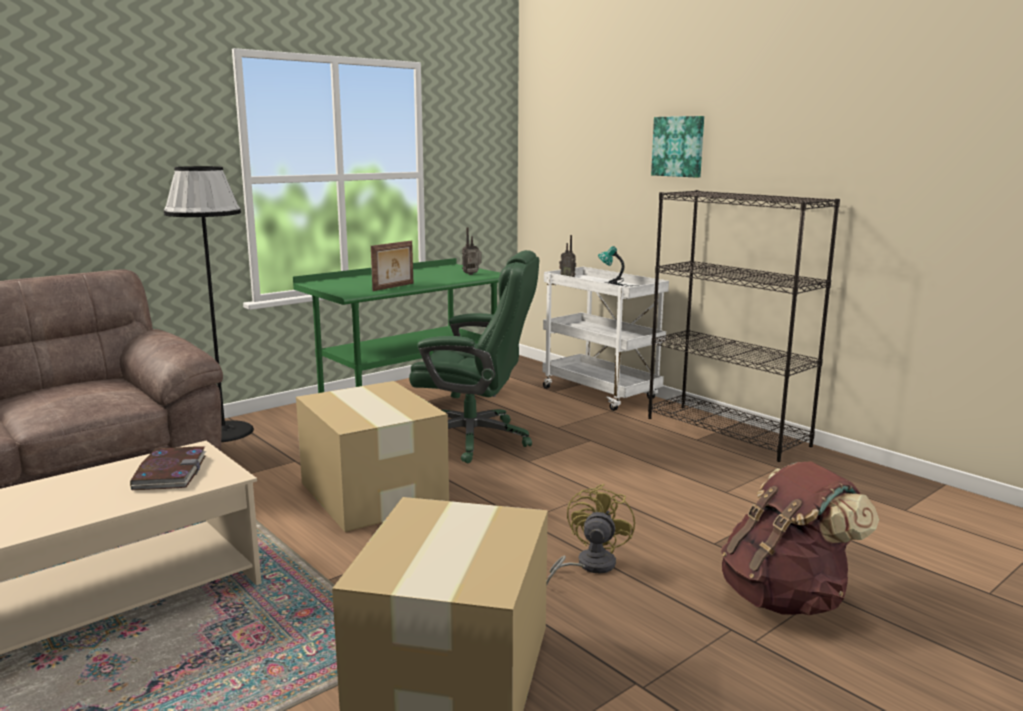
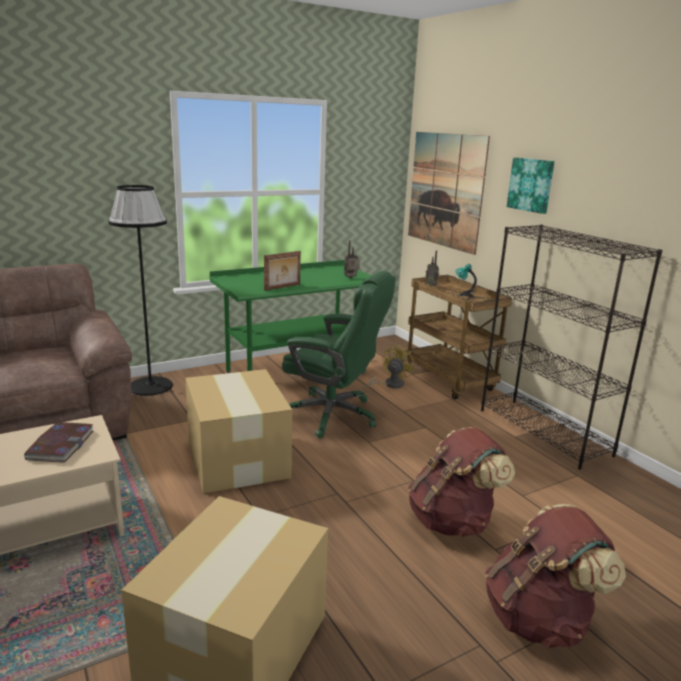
camera: 10 degrees right, 5 degrees up
(571, 166) = (445, 190): none -> picture
(588, 566) = (381, 557): yellow fan -> yellow fan (390, 385)
(601, 394) = (450, 381): white cart -> brown cart
(657, 524) = (452, 521): none -> brown backpack

